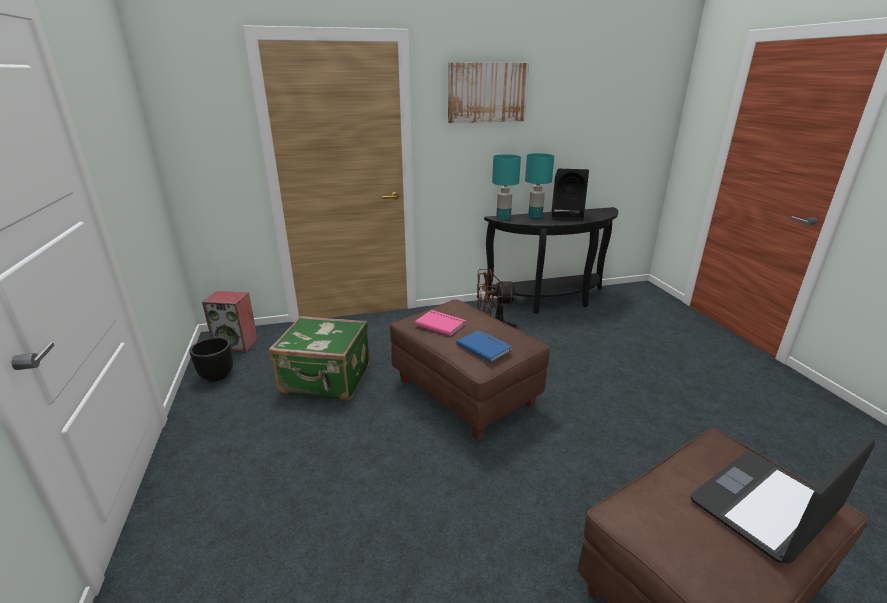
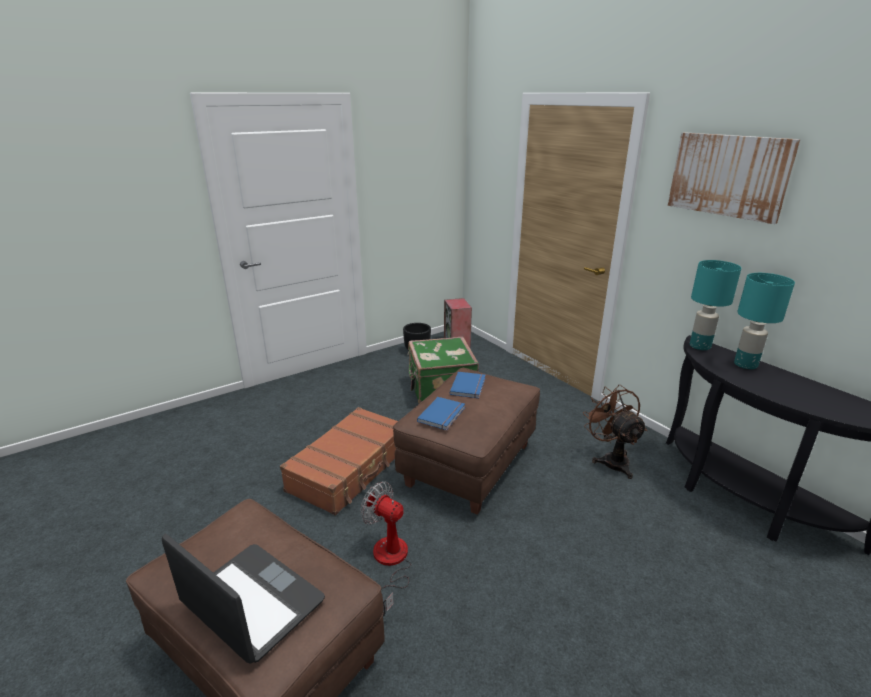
camera: 70 degrees right, 0 degrees up
(426, 480) = (350, 469): none -> brown suitcase
(441, 324) = (469, 386): pink book -> blue book
(567, 216) = (791, 388): black speaker -> none
(581, 474) = (390, 562): none -> fan

